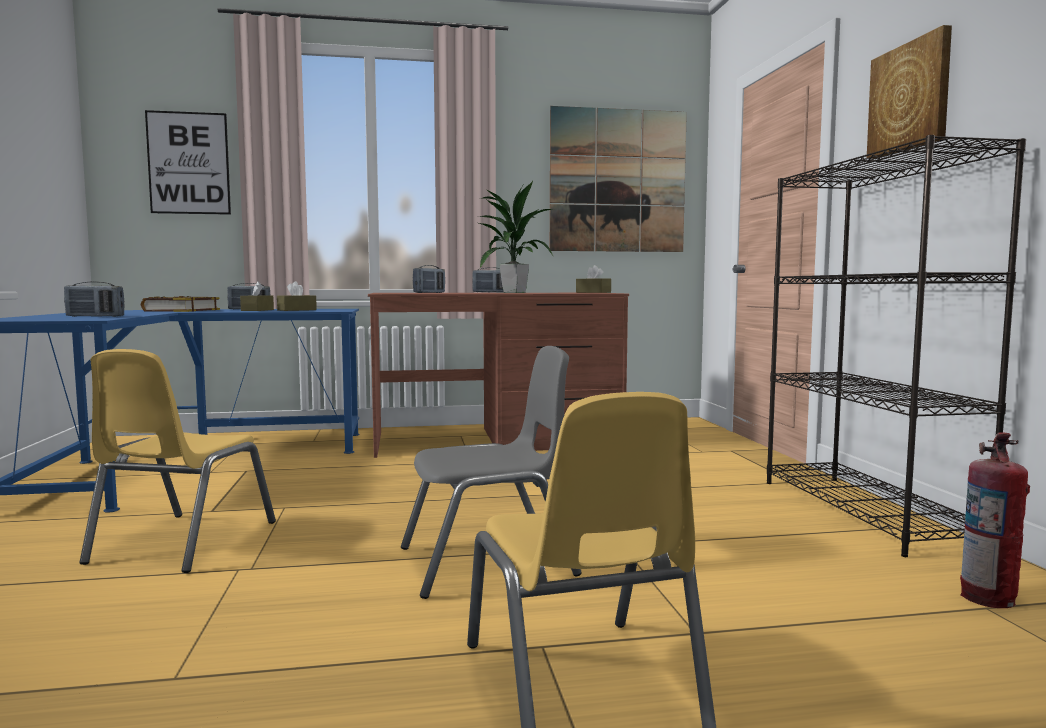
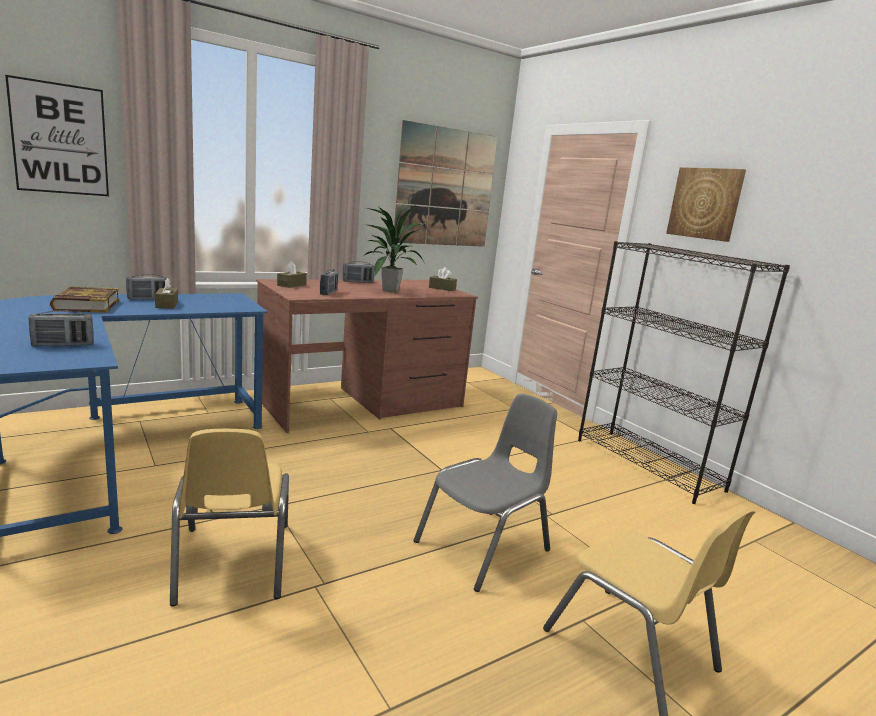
camera: 25 degrees left, 10 degrees up
(297, 310) = (205, 304): brown tissue box -> brown tissue box (291, 285)
(989, 598) = (750, 532): fire extinguisher -> none

